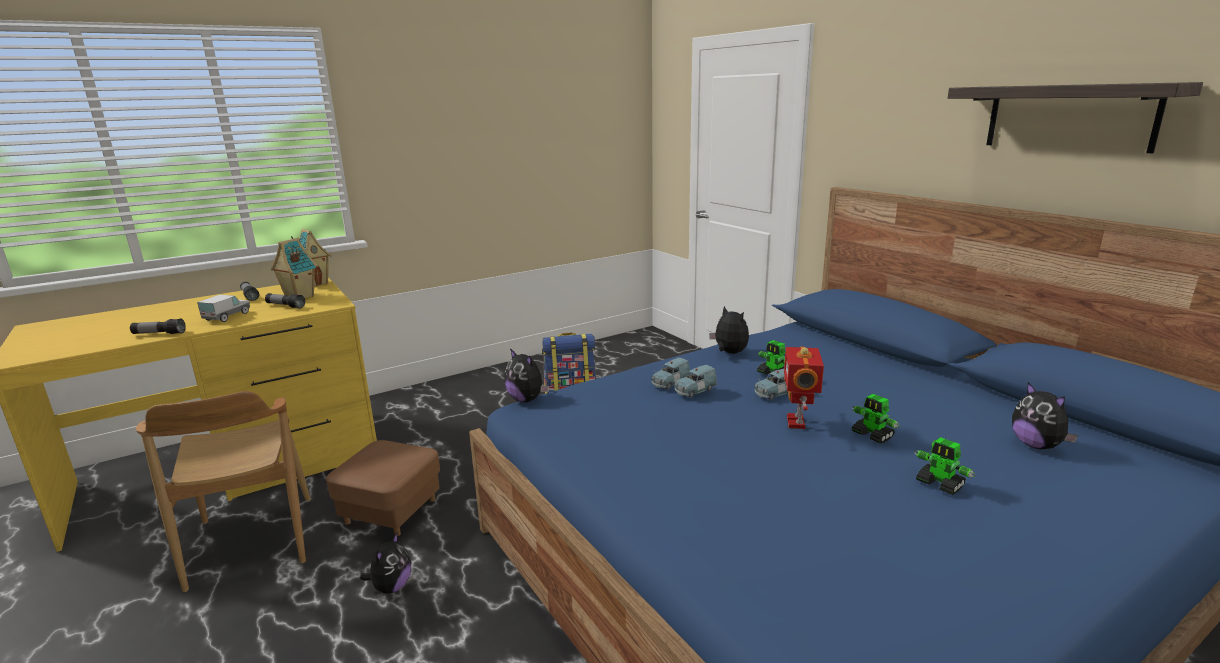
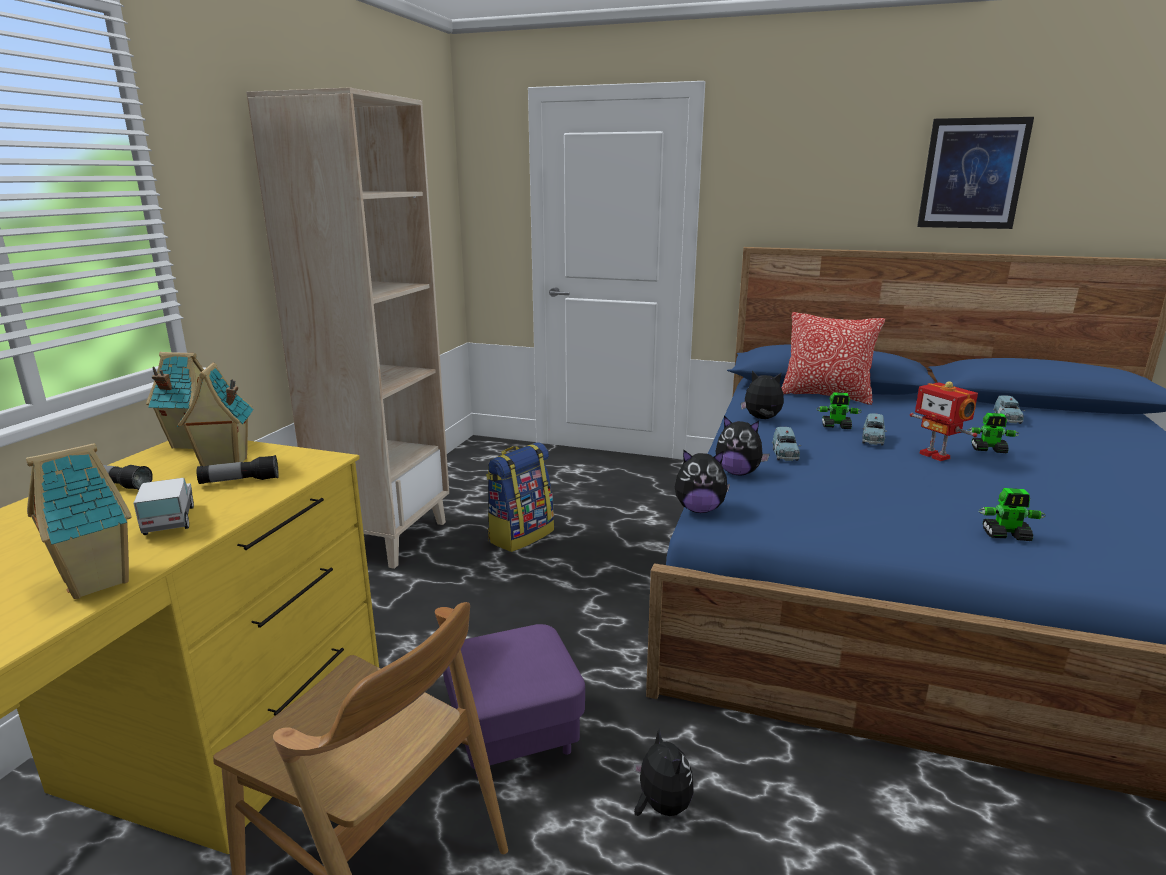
camera: 40 degrees left, 0 degrees up
(159, 334) = (99, 581): flashlight -> toy house
(391, 511) = (513, 732): brown ottoman -> purple ottoman
(498, 378) = (385, 537): none -> beige bookcase
(694, 391) = (824, 454): blue toy car -> blue toy car (1007, 419)
(842, 348) = (826, 396): none -> pillow
(940, 484) = (1084, 468): toy robot -> toy robot (1006, 535)
(1036, 445) = (1060, 428): plush toy -> plush toy (738, 472)
(1069, 117) = (972, 174): shelf -> picture

